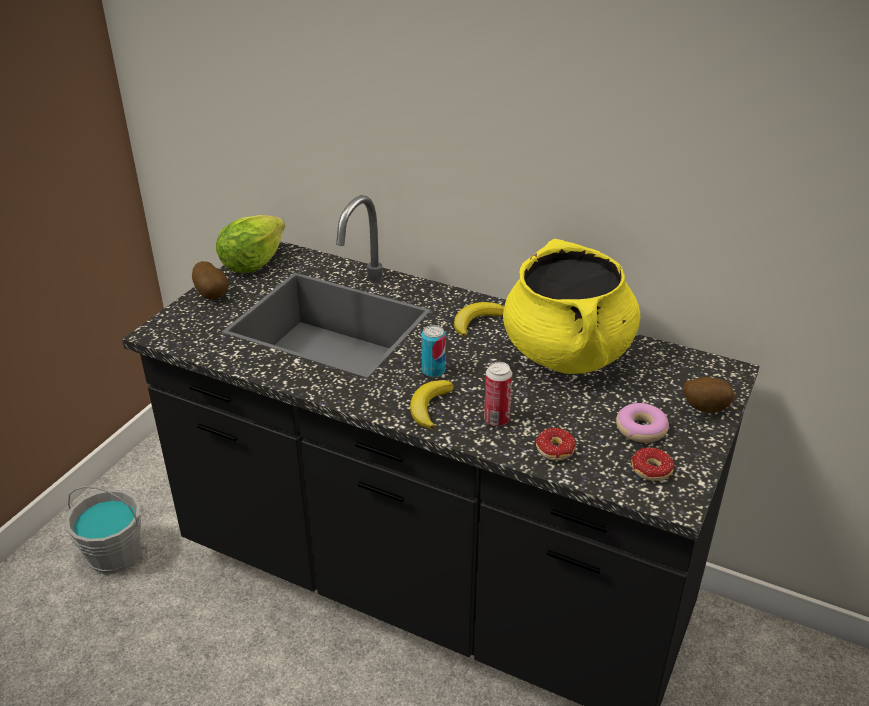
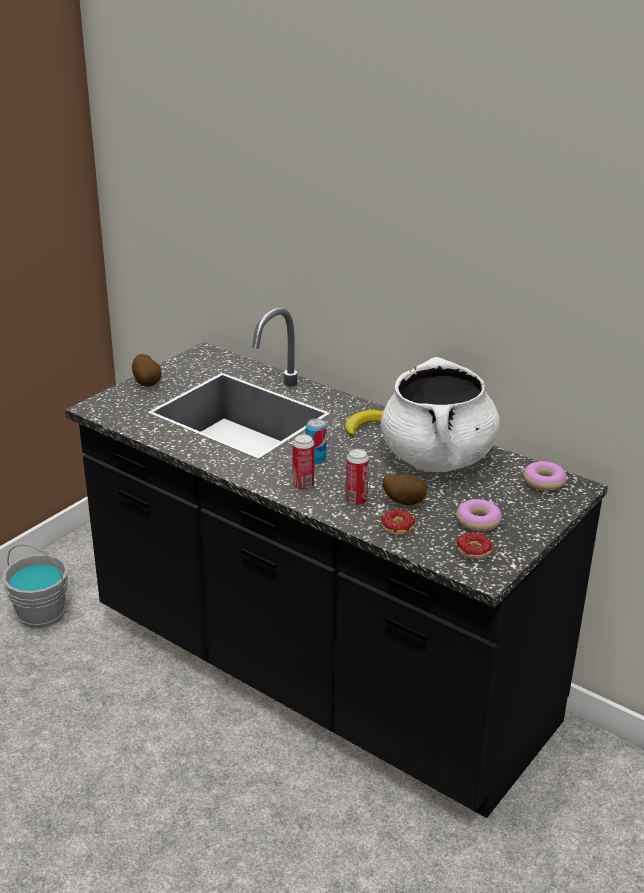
camera: 10 degrees right, 5 degrees down
(252, 263) = (188, 362): lettuce -> none
(429, 407) = (303, 485): banana -> can
(567, 354) = (437, 458): yellow cooking pot -> white cooking pot
(691, 369) = (544, 481): none -> donut
(703, 408) = (540, 512): potato -> potato (403, 502)

